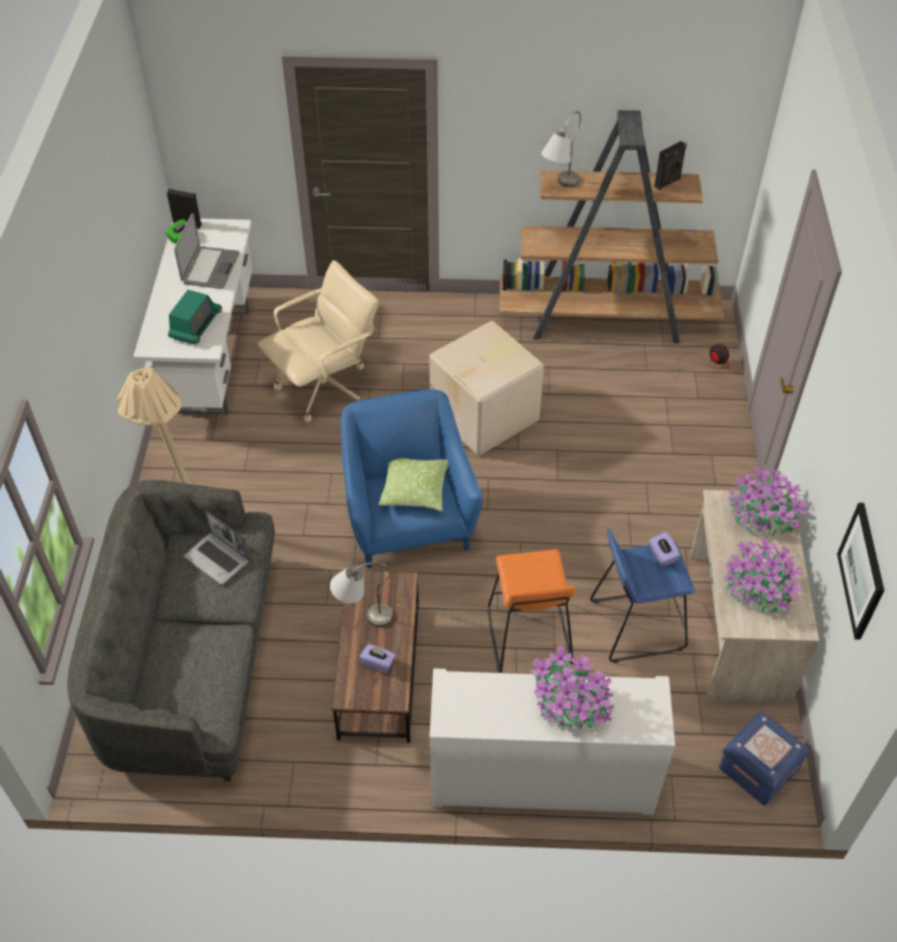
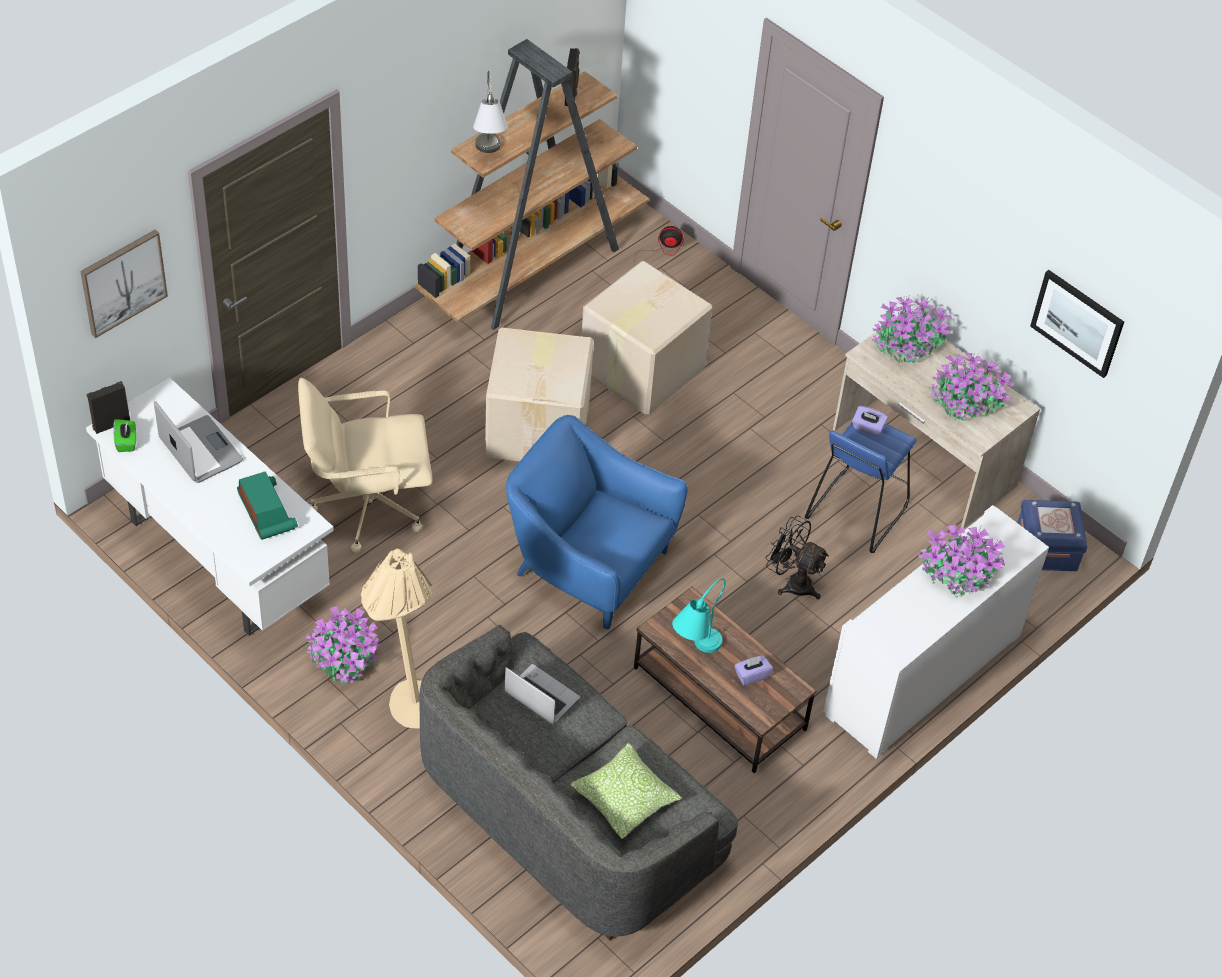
camera: 50 degrees left, 0 degrees up
(197, 465) = (343, 660): none -> potted plant
(216, 119) = (123, 282): none -> picture
(218, 559) = (540, 696): laptop -> laptop turned 135 degrees counterclockwise
(325, 388) = (366, 506): beige office chair -> beige office chair turned 105 degrees counterclockwise
(362, 615) = (694, 652): grey table lamp -> turquoise table lamp
(414, 489) = (608, 522): pillow -> pillow (624, 798)
(528, 636) = (792, 582): orange stool -> black fan
(599, 424) = (639, 369): none -> cardboard box

